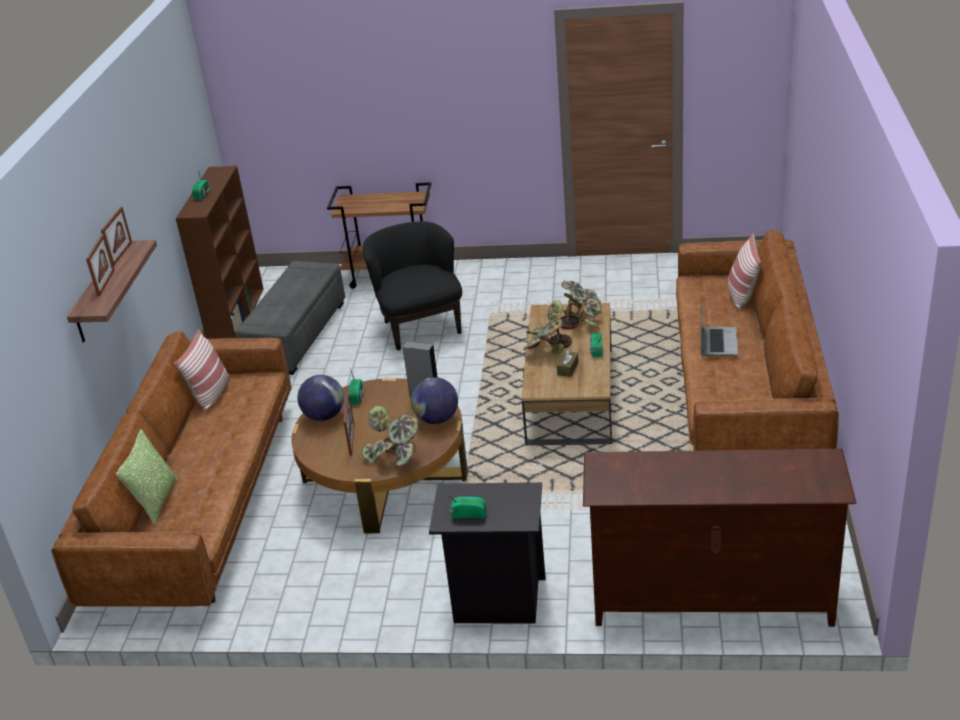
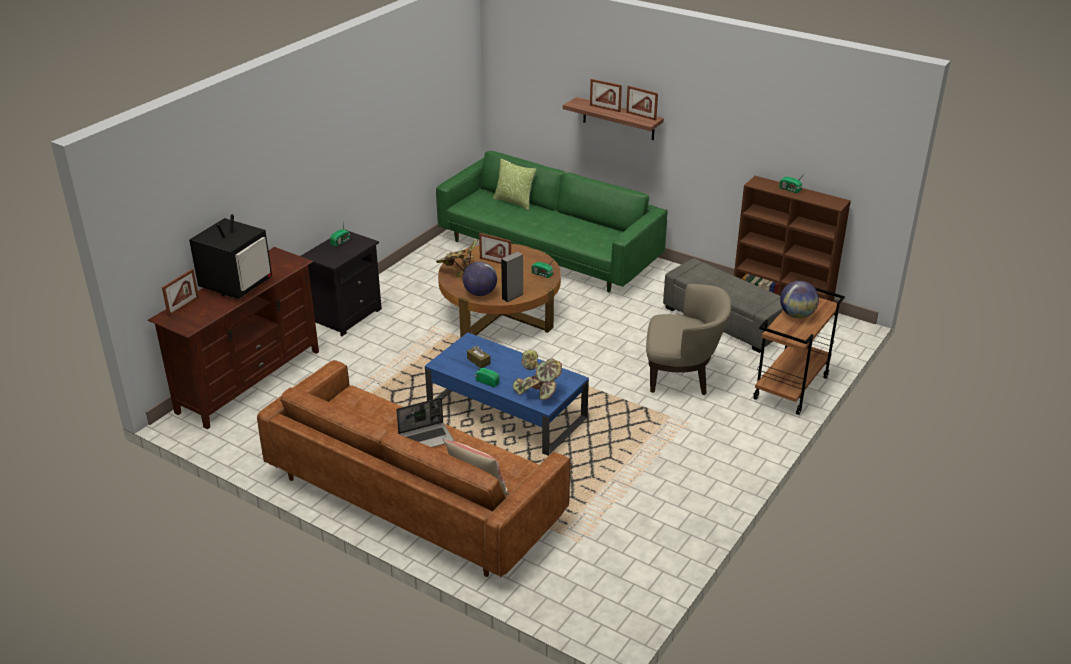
camera: 115 degrees right, 0 degrees up
(199, 503) = (549, 251): brown sofa -> green sofa
(211, 395) = (609, 232): pillow -> none
(324, 416) = (533, 259): globe -> globe (797, 315)
(420, 326) = (682, 377): black armchair -> beige armchair
(547, 347) = (517, 362): potted plant -> none
(570, 395) = (506, 411): brown coffee table -> blue coffee table
(703, 479) = (236, 284): none -> television
(717, 342) = (426, 438): laptop -> laptop turned 60 degrees counterclockwise
(798, 490) = (183, 307): none -> picture frame

